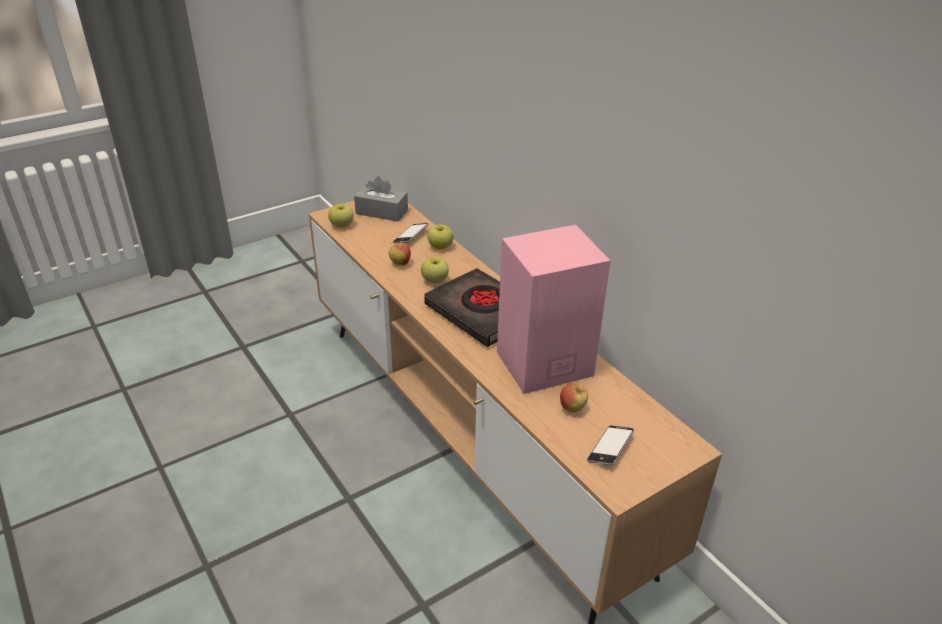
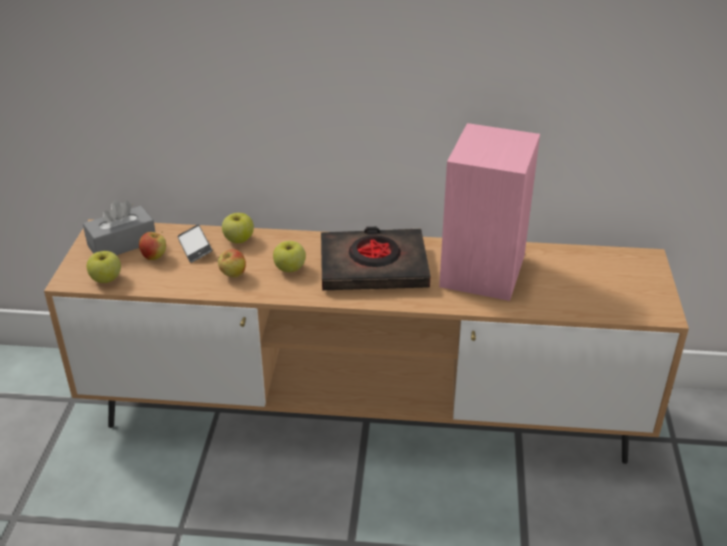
camera: 50 degrees left, 0 degrees up
(572, 408) = (552, 286): apple -> apple (154, 257)
(610, 449) = (616, 293): phone -> none

